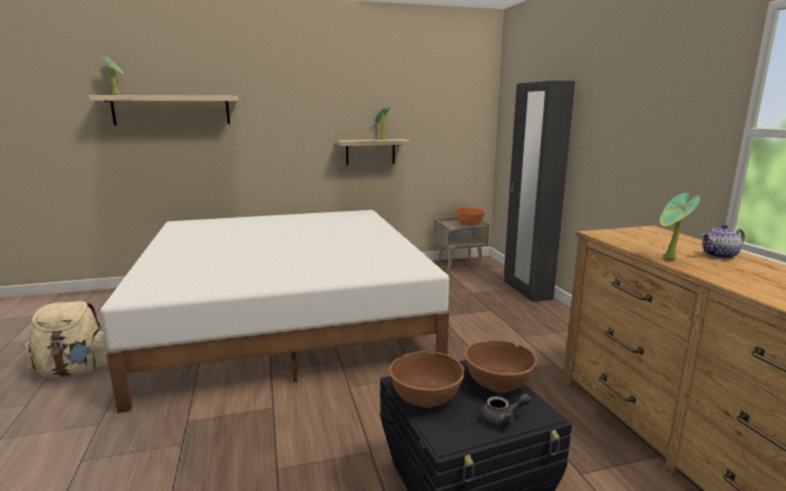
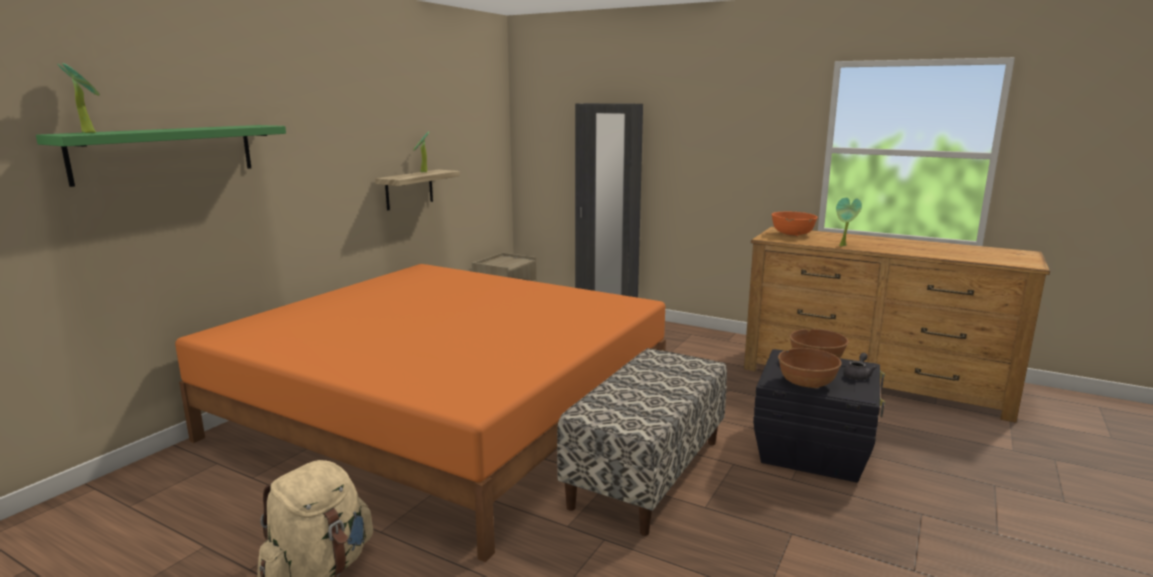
camera: 45 degrees left, 0 degrees up
(172, 110) = (166, 153): beige shelf -> green shelf
(286, 317) = (446, 414): white bed -> orange bed
(301, 417) = (646, 472): none -> bench
(470, 223) = (513, 260): orange bowl -> orange bowl (792, 235)
(720, 256) = (853, 238): teapot -> none

